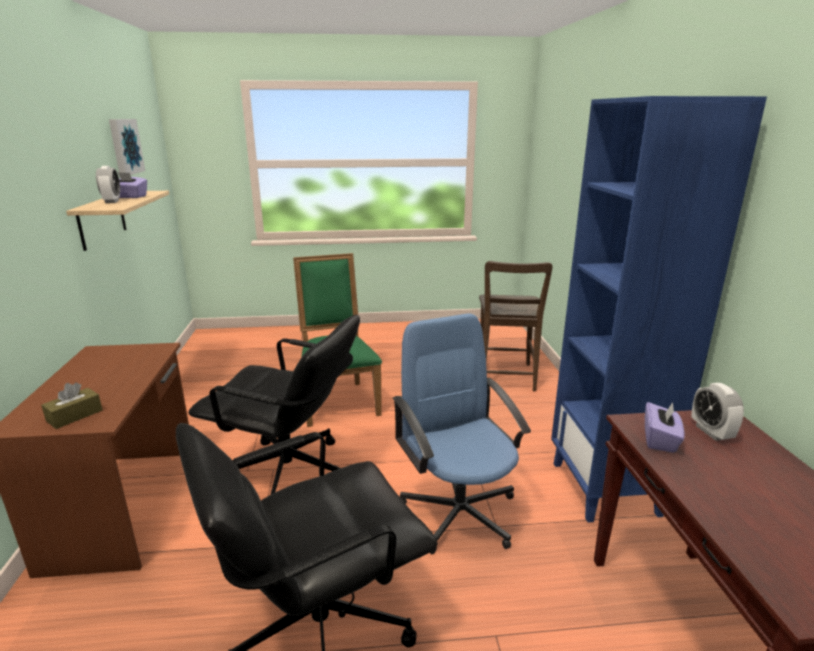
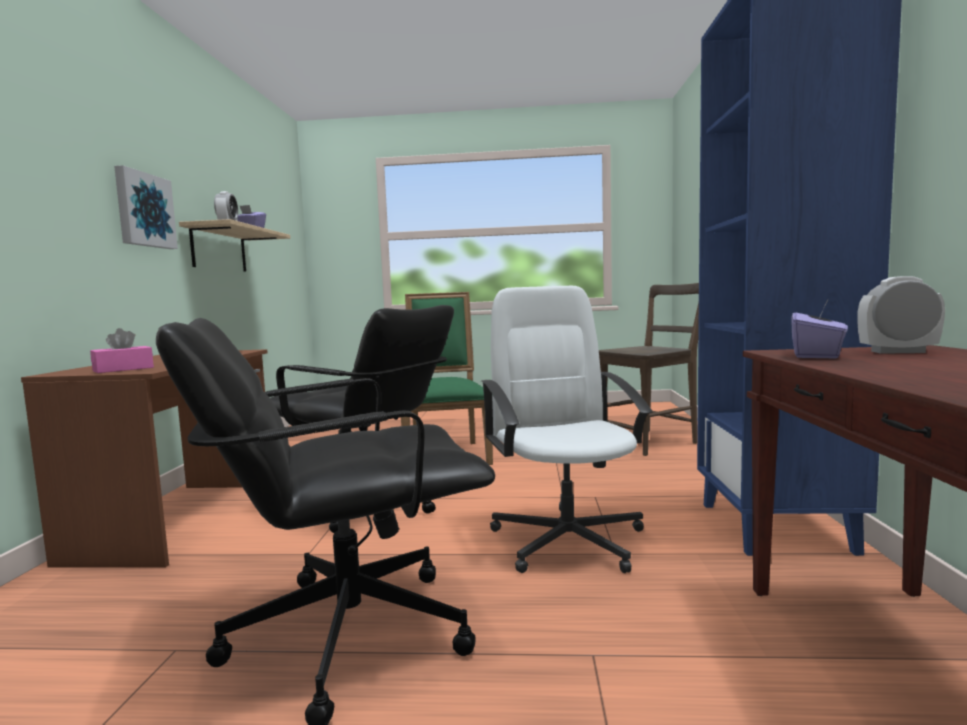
camera: 10 degrees right, 15 degrees down
(74, 416) = (123, 369): brown tissue box -> pink tissue box
(124, 146) = (256, 199): picture -> picture (144, 210)
(459, 511) = (567, 539): blue office chair -> white office chair
(505, 378) = (650, 441): brown chair -> brown chair turned 135 degrees counterclockwise
(711, 432) = (897, 352): alarm clock -> alarm clock turned 105 degrees clockwise

